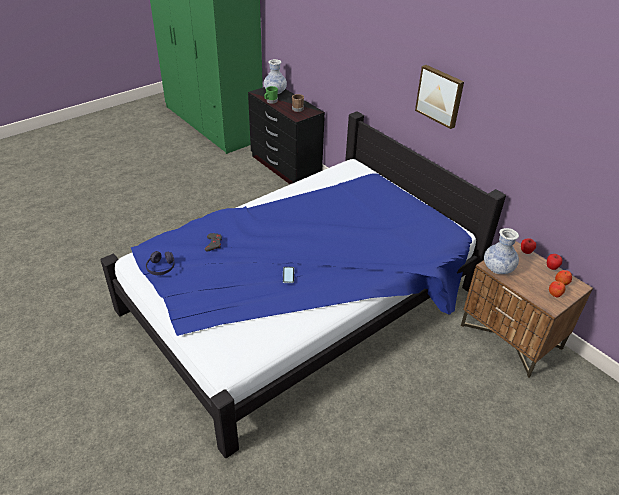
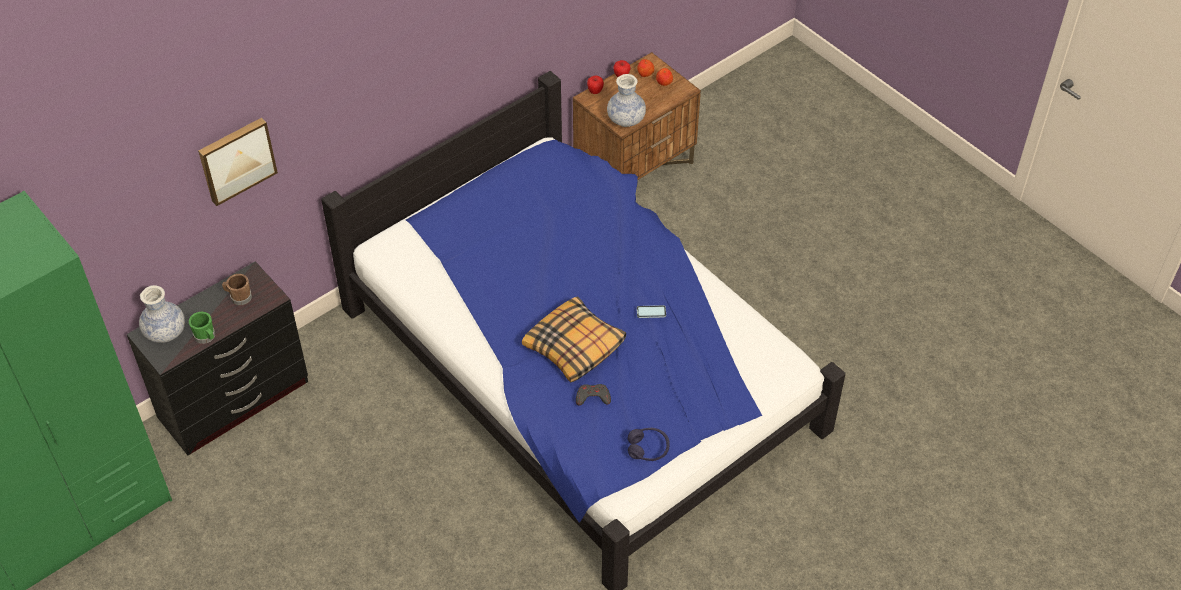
camera: 90 degrees left, 10 degrees up
(259, 237) = (574, 347): none -> pillow
(440, 96) = (435, 64): picture -> picture (236, 159)

